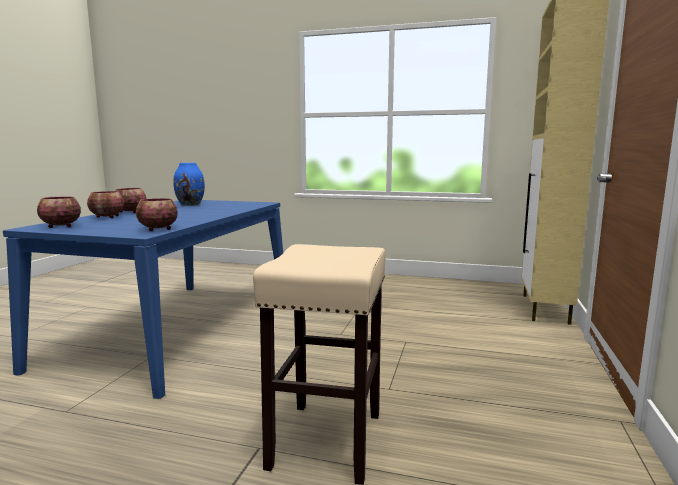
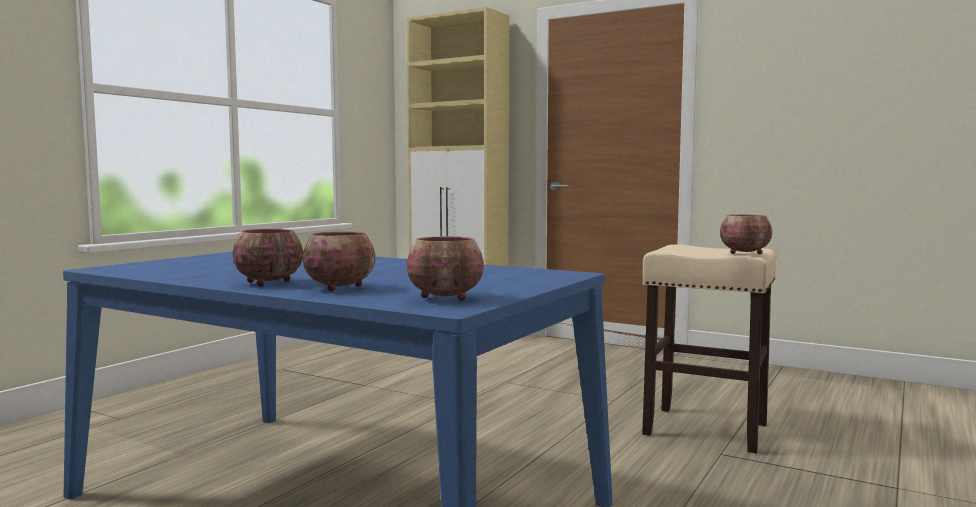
camera: 75 degrees left, 5 degrees down
(157, 229) = (527, 271): bowl -> bowl (746, 253)
(190, 204) = (200, 267): blue vase -> none

